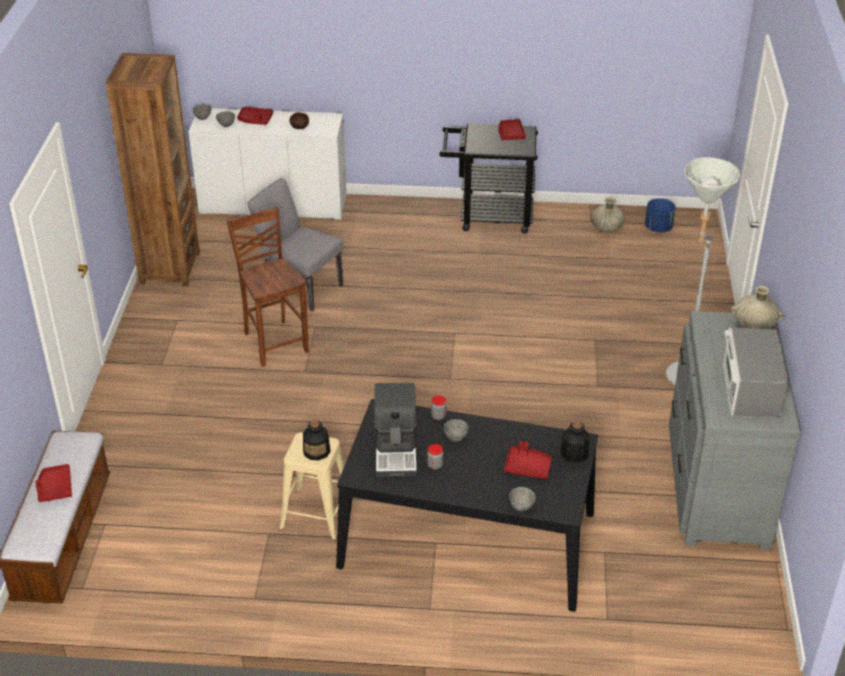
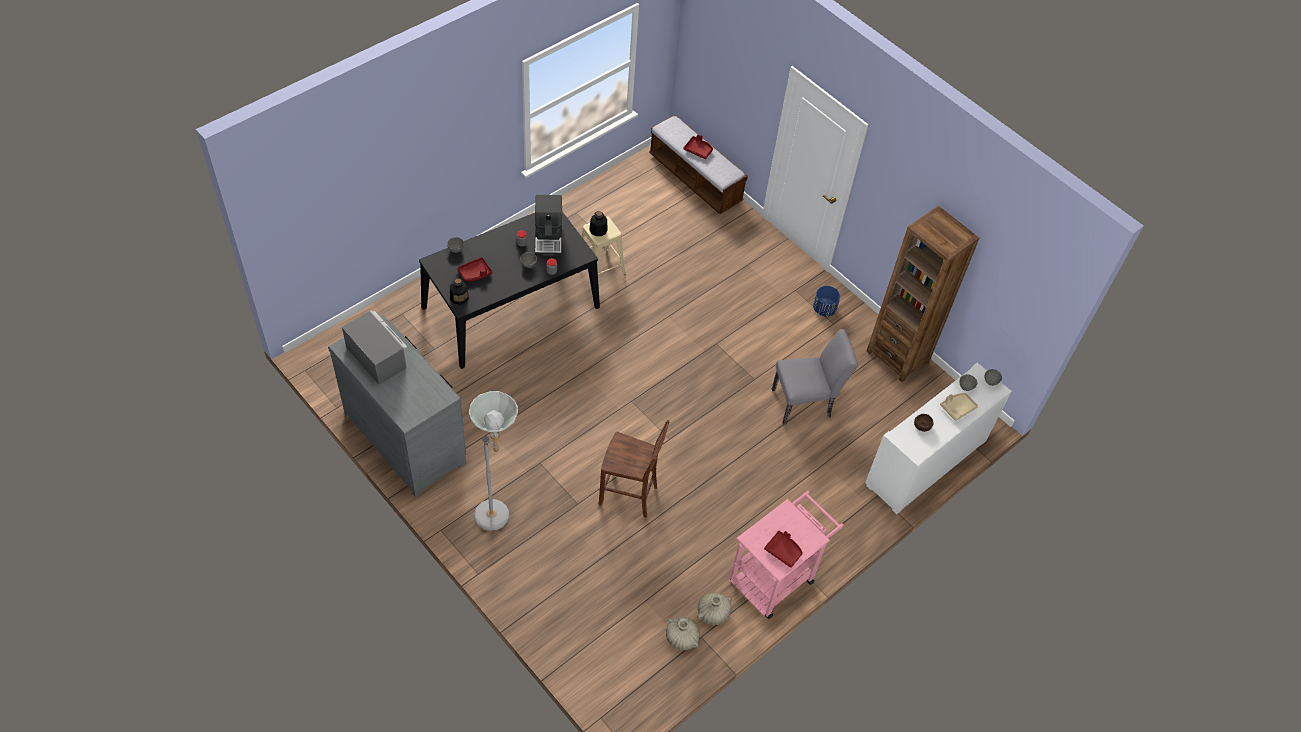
camera: 130 degrees right, 15 degrees up
(255, 120) = (957, 408): red tray -> beige tray
(275, 342) = (760, 350): brown chair -> brown chair (629, 496)
(397, 451) = (549, 238): coffee machine -> coffee machine turned 135 degrees counterclockwise
(488, 216) = (777, 576): black cart -> pink cart
(658, 228) = (644, 673): blue planter -> blue planter (824, 309)
(754, 324) = (411, 414): beige vase -> beige vase (713, 613)

